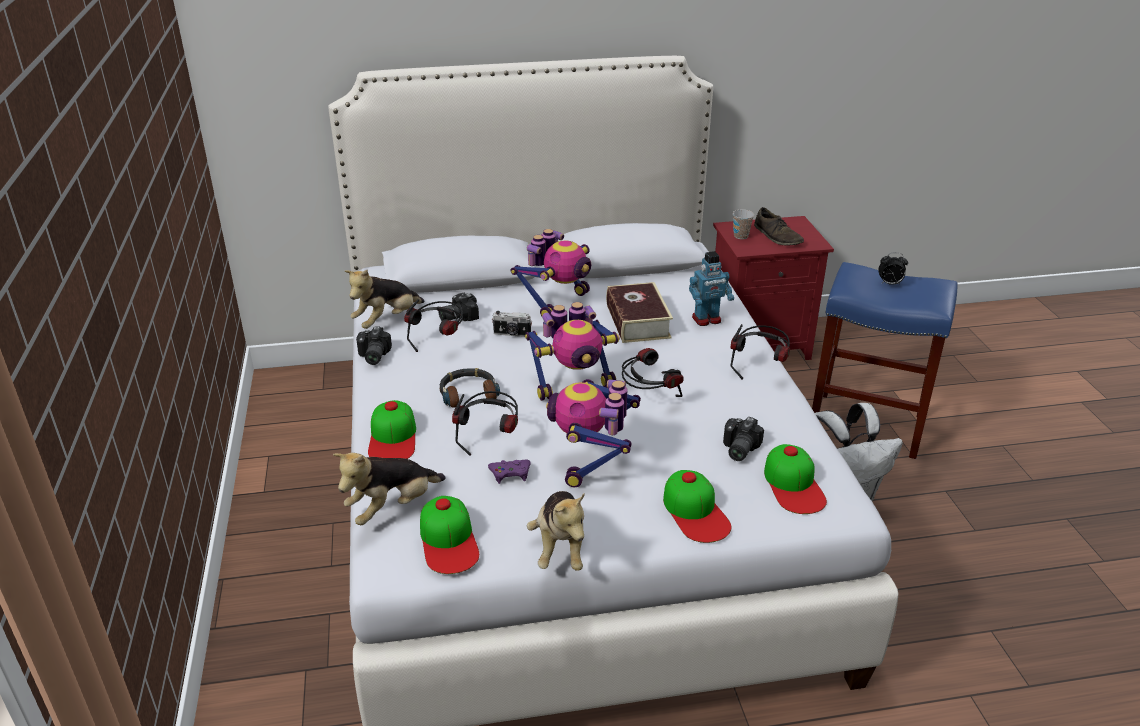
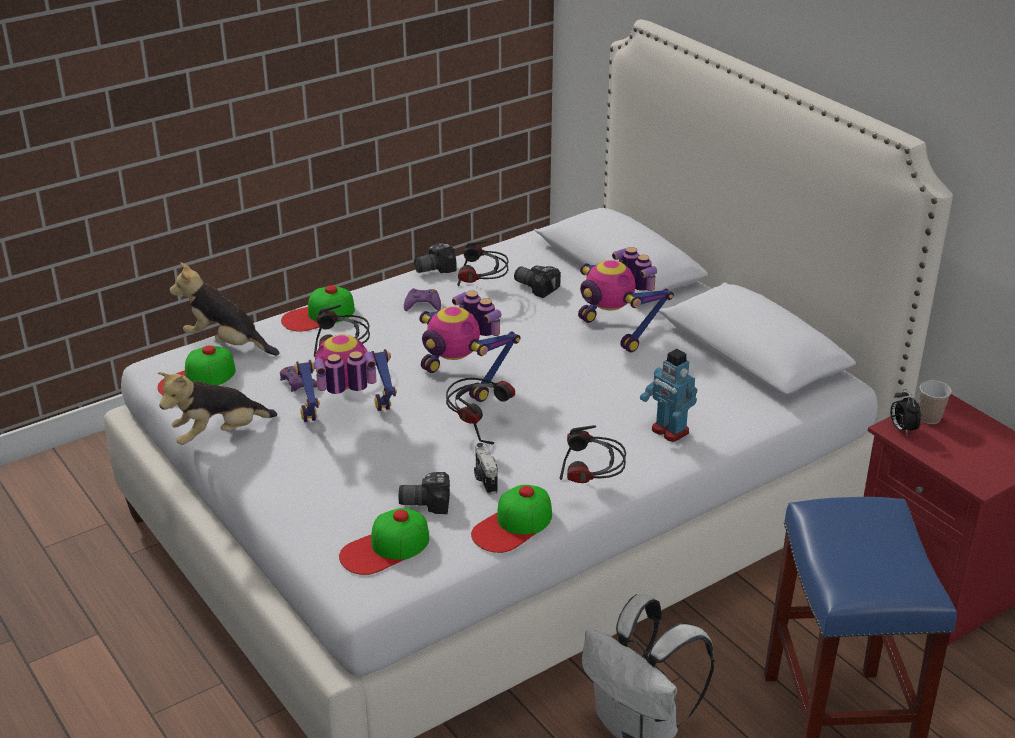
camera: 65 degrees right, 0 degrees up
(387, 320) = (498, 255): plush toy -> none
(430, 376) = (423, 304): none -> purple game controller
(468, 393) = (409, 330): headphones -> none
(512, 334) = (530, 323): camera -> camera (484, 480)
(557, 302) = (617, 331): toy robot -> toy robot turned 45 degrees clockwise
(637, 321) = (622, 388): book -> none
(695, 512) = (305, 495): cap -> cap (513, 525)
(777, 236) = (964, 447): brown shoe -> none
(889, 284) = (869, 543): alarm clock -> alarm clock (902, 429)

